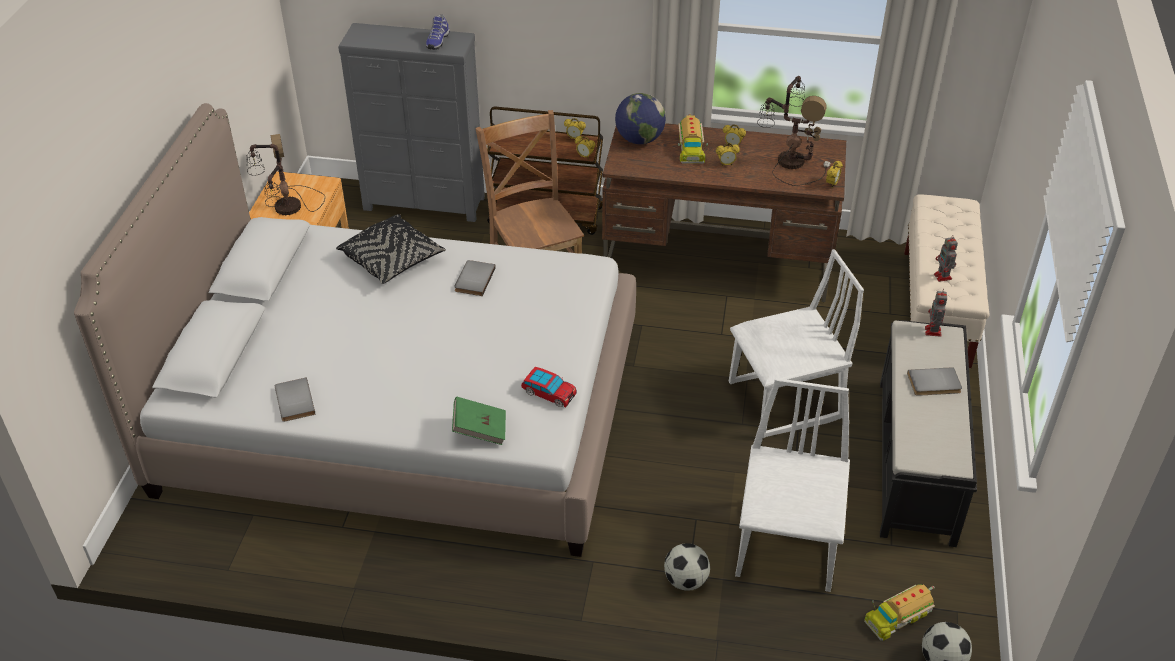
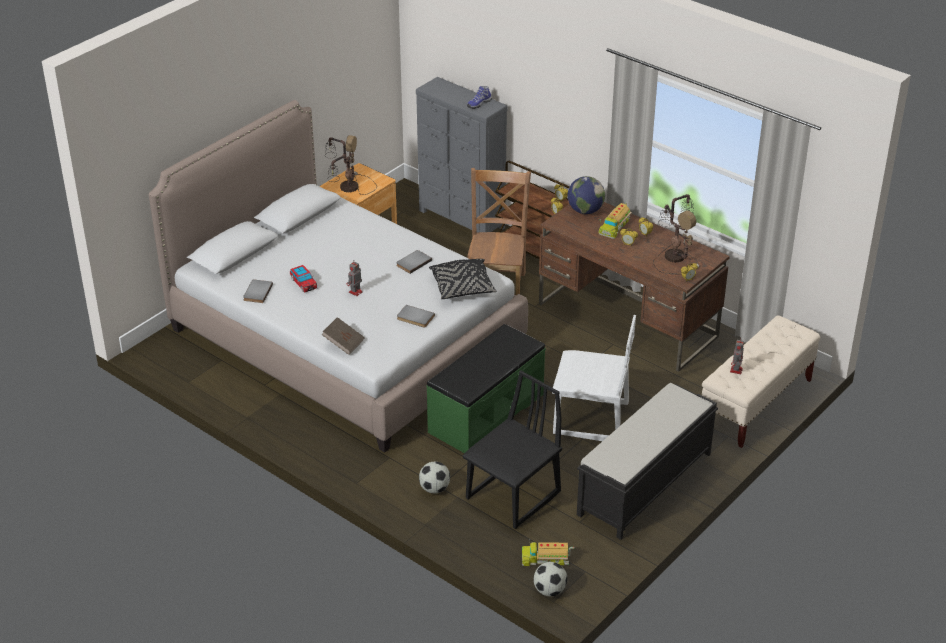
camera: 30 degrees right, 5 degrees down
(392, 260) = (375, 236): black pillow -> black pillow (463, 288)
(480, 430) = (343, 343): green book -> brown book
(549, 393) = (400, 339): toy car -> toy car (303, 283)
(659, 445) = (485, 413): none -> green bench
(788, 545) = (514, 496): white chair -> black chair
(933, 332) = (689, 398): toy robot -> toy robot (355, 292)
(934, 384) = (656, 427): grey book -> grey book (415, 318)

